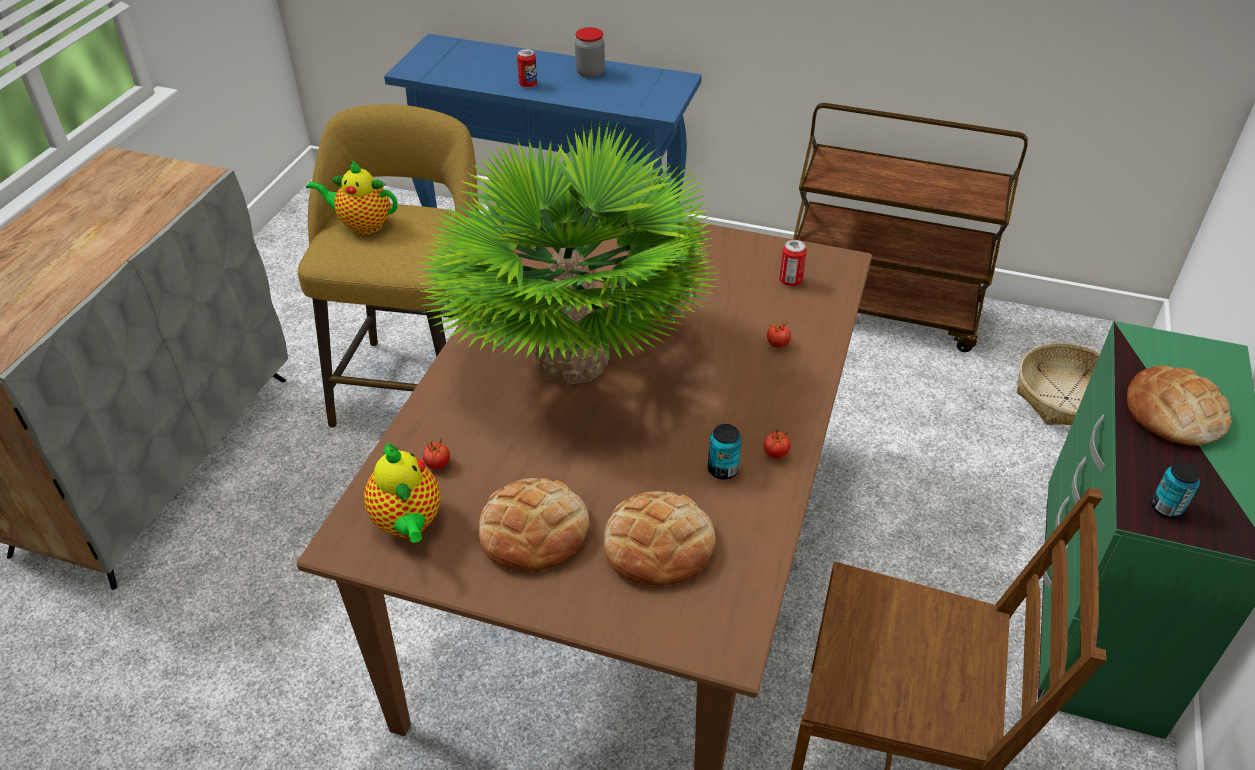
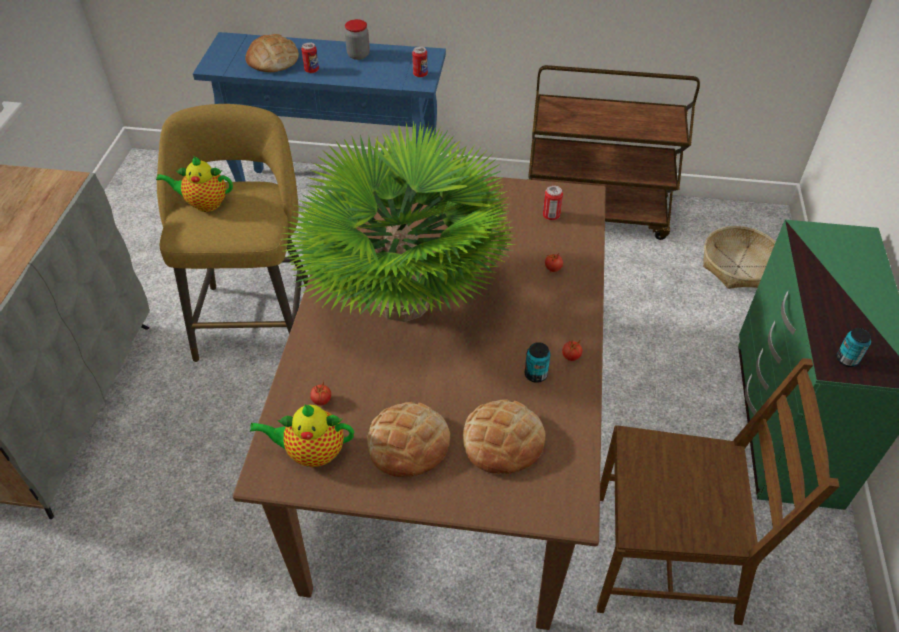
camera: 10 degrees left, 5 degrees up
(408, 524) = (312, 452): teapot -> teapot turned 120 degrees clockwise
(661, 101) = (420, 74): none -> can
(1174, 413) = (839, 286): bread -> bread (272, 59)

